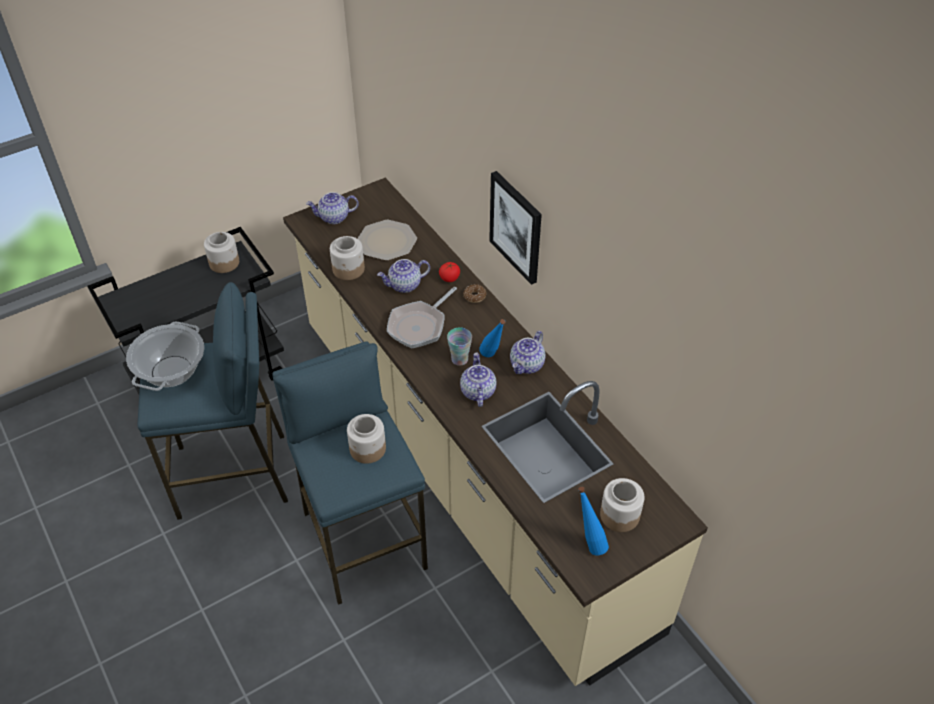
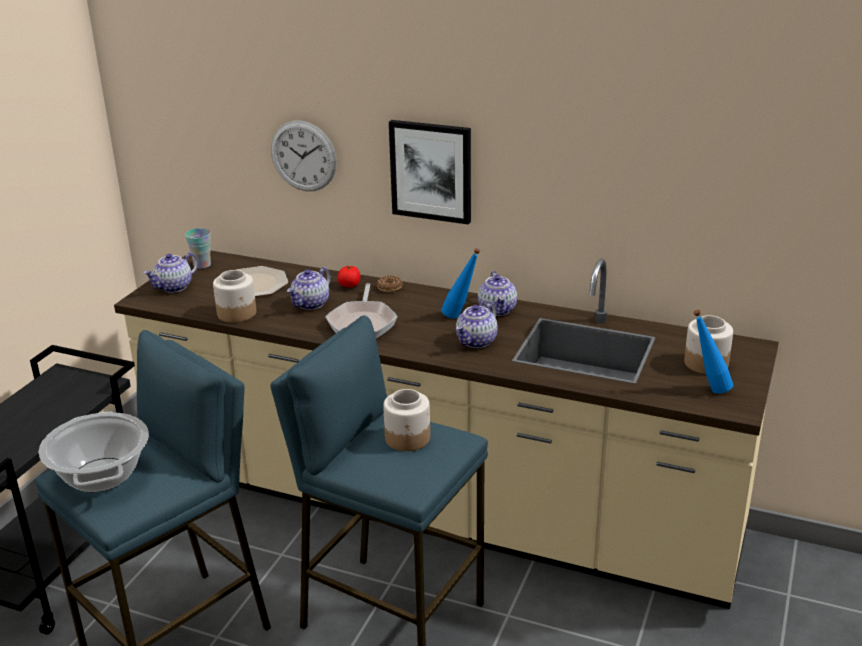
camera: 35 degrees left, 20 degrees down
(224, 262) = (55, 384): jar -> none
(446, 158) = (303, 156): none -> wall clock
(459, 359) = (431, 329): cup -> cup (202, 265)
(477, 391) = (477, 341): teapot -> teapot turned 105 degrees counterclockwise

